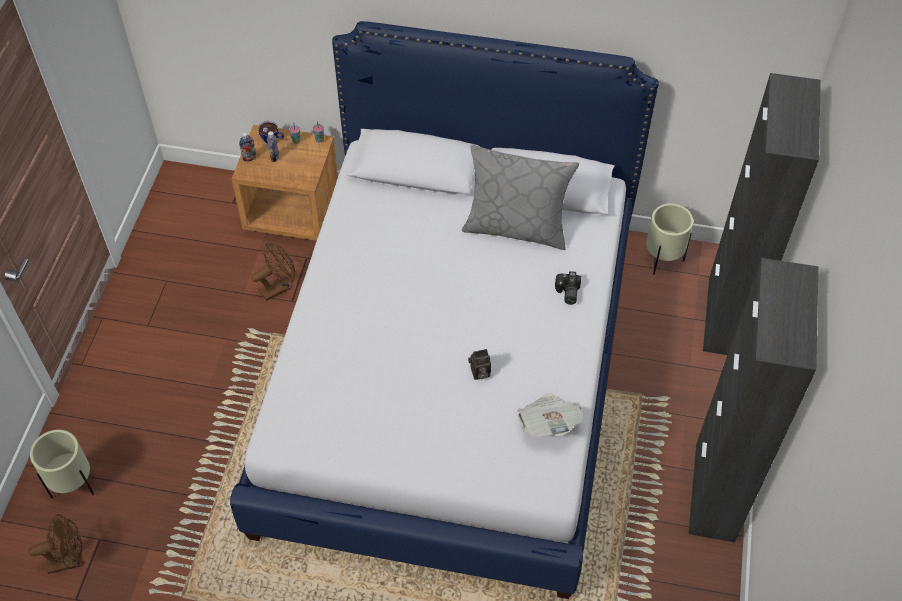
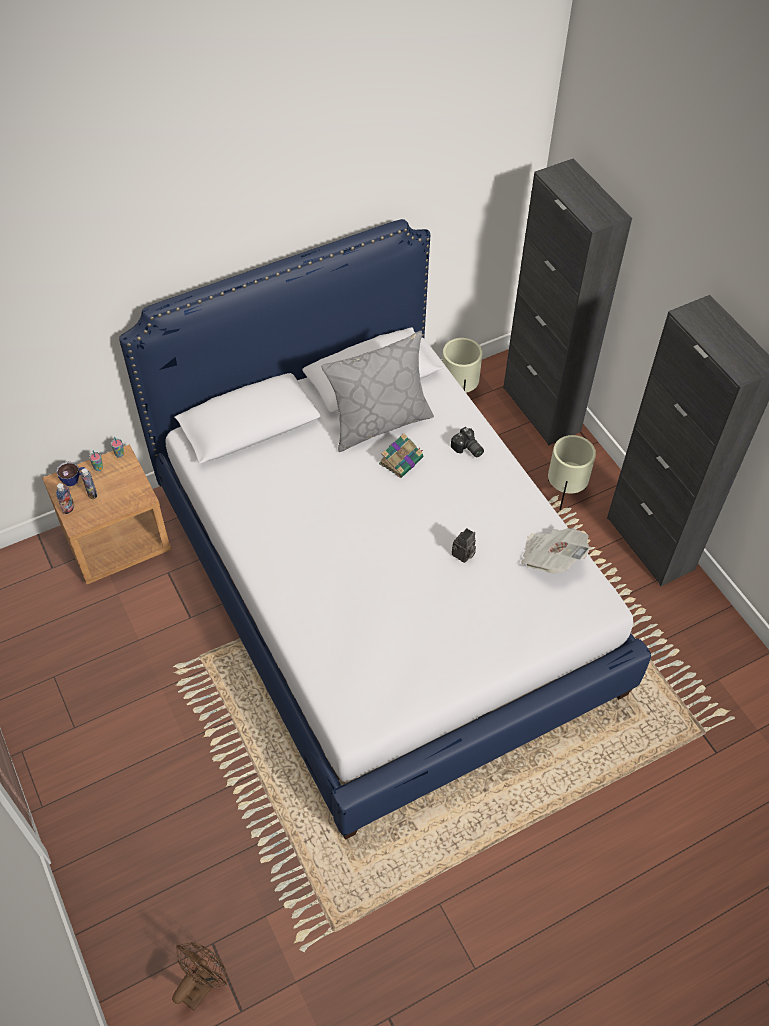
camera: 40 degrees left, 0 degrees up
(74, 485) = (142, 916): beige planter -> beige planter (564, 492)
(278, 287) = (167, 613): brown fan -> none
(504, 268) = (401, 460): none -> book

